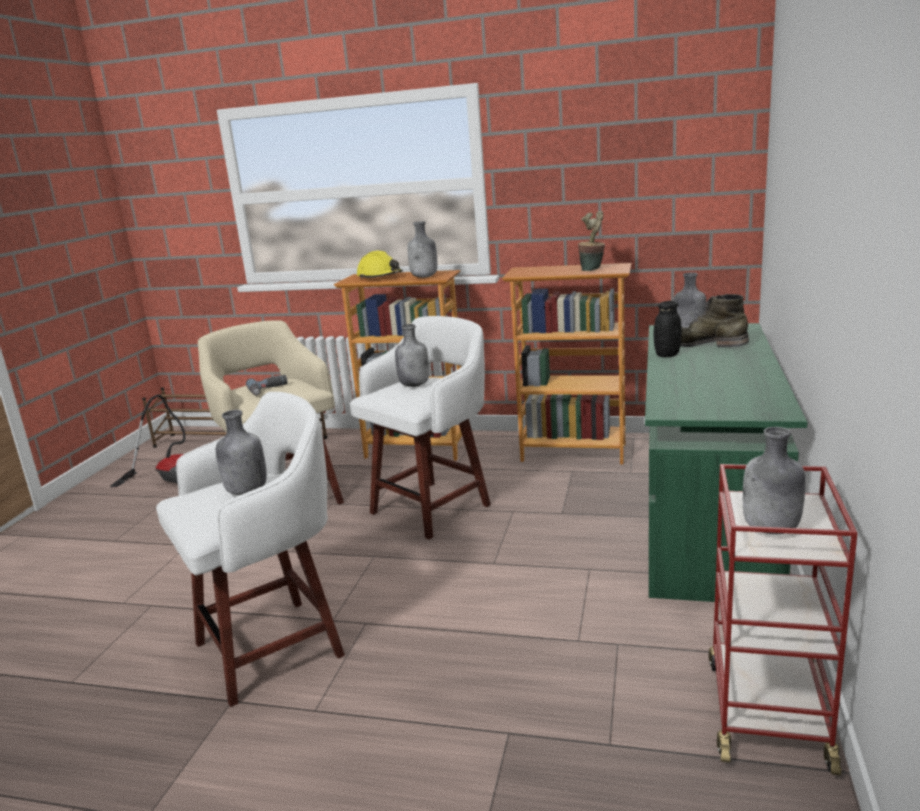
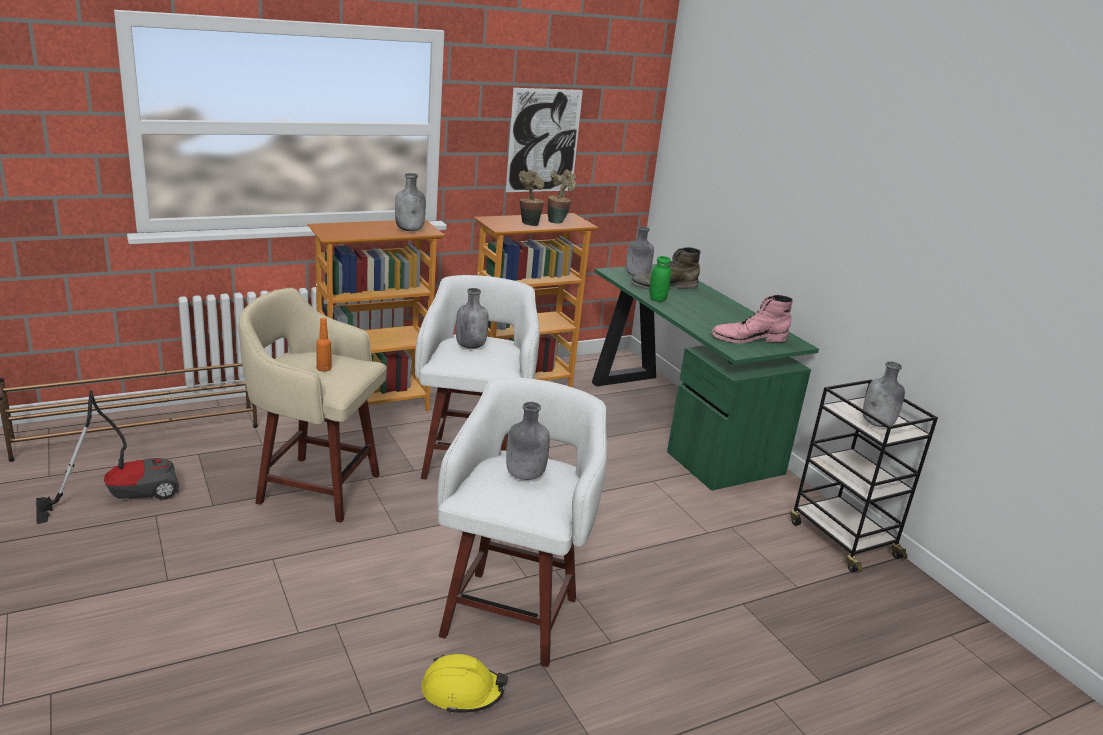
camera: 45 degrees left, 5 degrees up
(269, 389) = (324, 369): power drill -> orange bottle
(380, 277) = (356, 229): yellow hard hat -> yellow hard hat (462, 692)
(555, 271) = (529, 223): none -> potted plant
(602, 186) = (543, 141): none -> picture
(667, 355) = (657, 299): black jar -> green jar
(713, 400) = (748, 338): none -> pink boot
(766, 711) = (842, 539): red cart -> black cart

